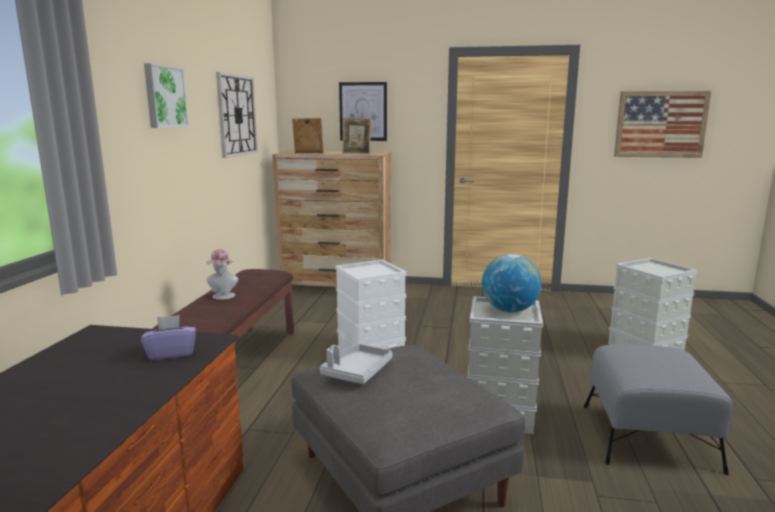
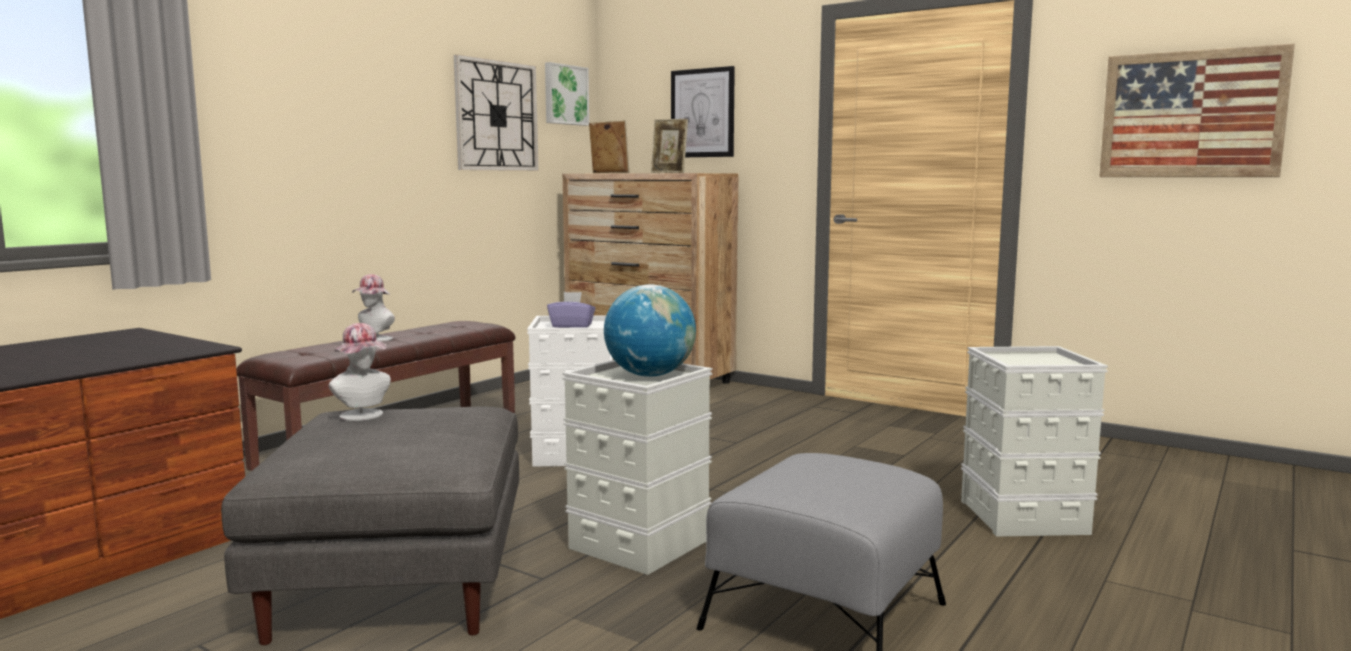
camera: 25 degrees right, 5 degrees down
(164, 97) = (342, 81): picture -> picture (565, 95)
(171, 353) = (144, 351): purple tissue box -> purple tissue box (572, 326)
(357, 372) = (364, 416): grey tray -> hat

